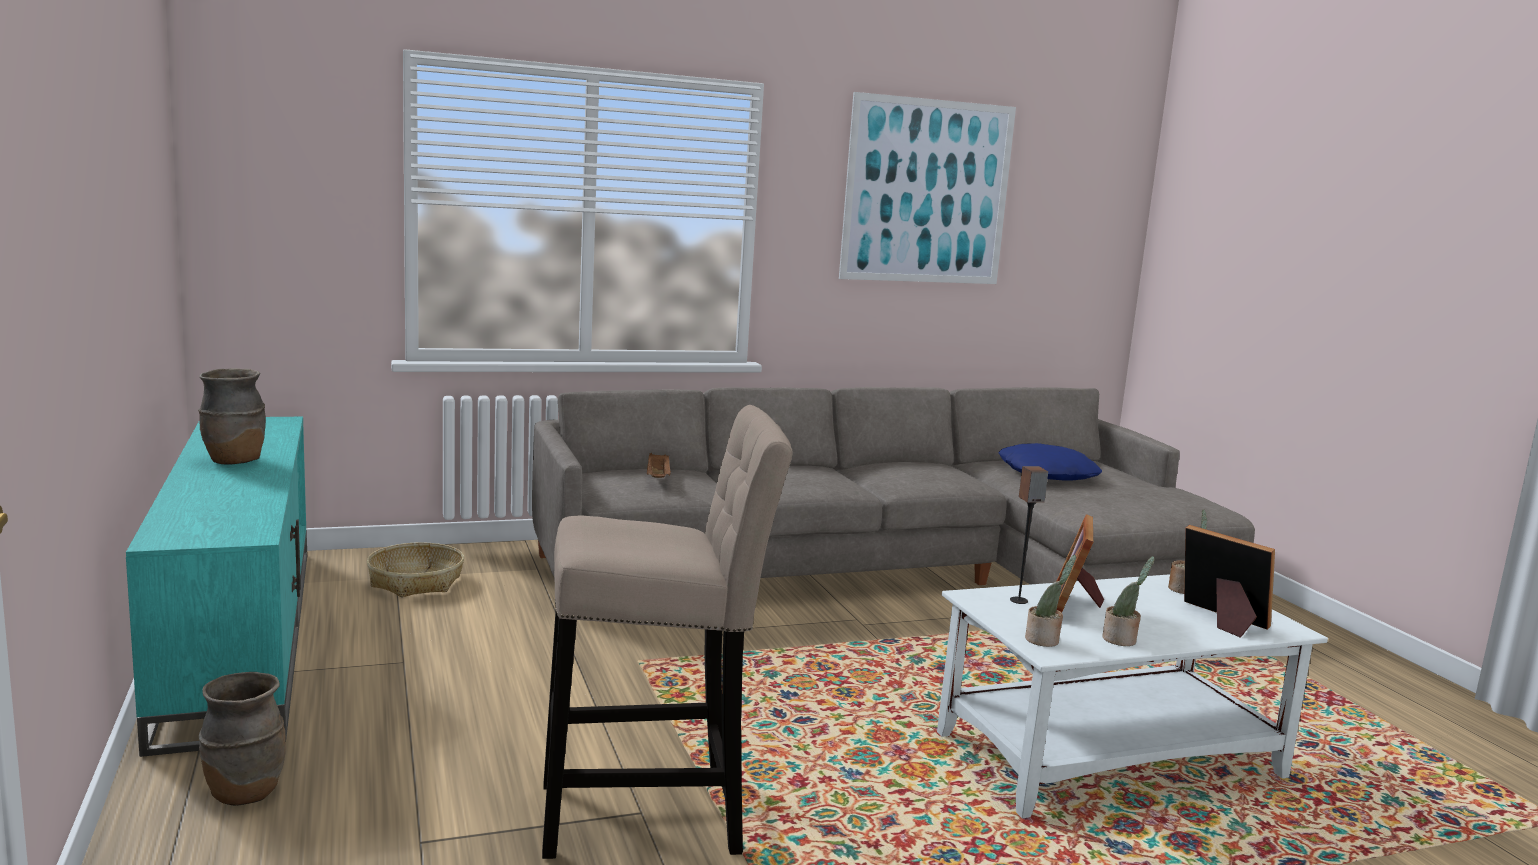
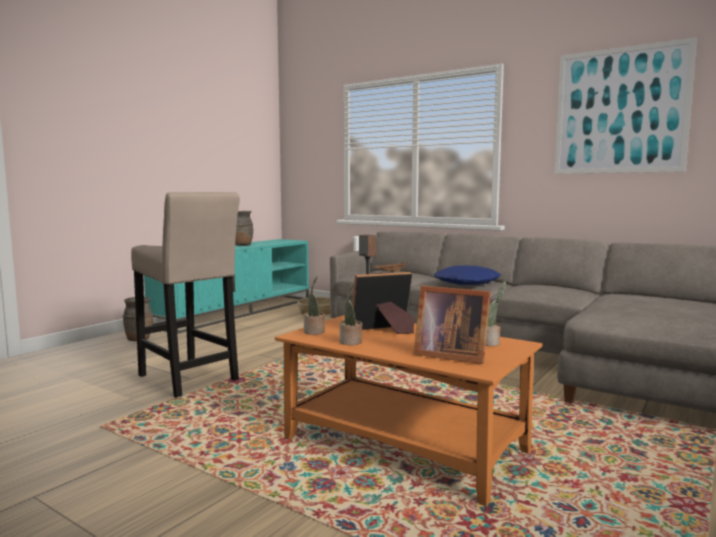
camera: 55 degrees right, 5 degrees down
(1048, 473) = (642, 301): blue pillow -> blue pillow (467, 283)
(1110, 755) = (406, 446): white coffee table -> orange coffee table
(1221, 620) = (449, 355): picture frame -> picture frame turned 105 degrees clockwise

